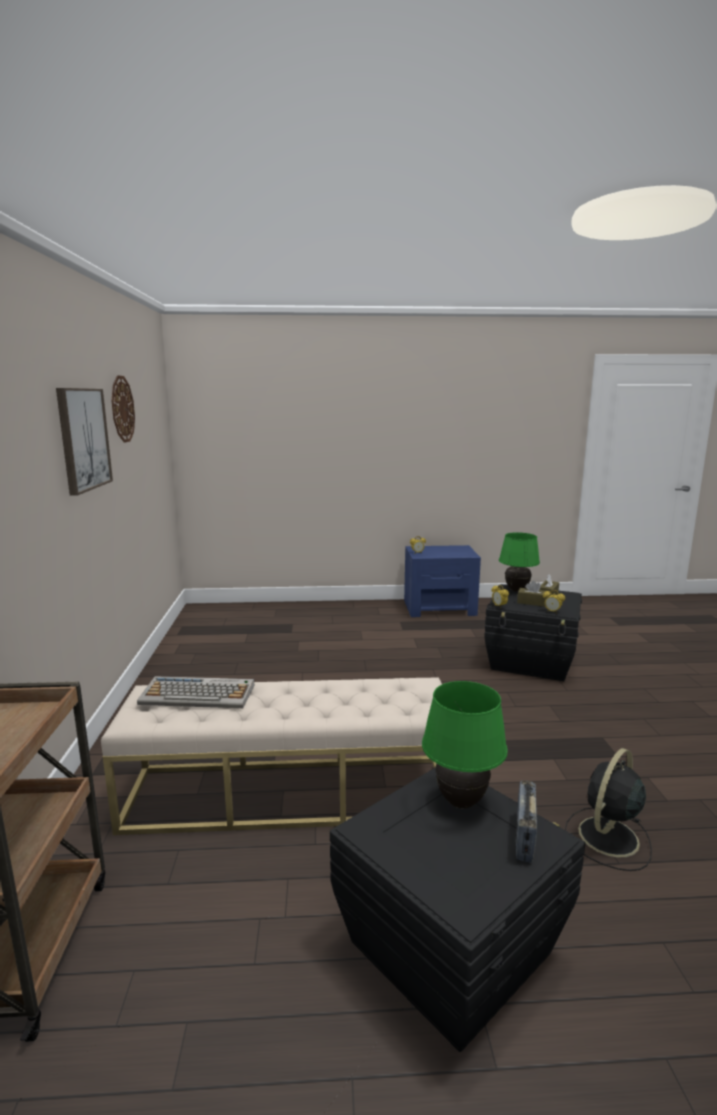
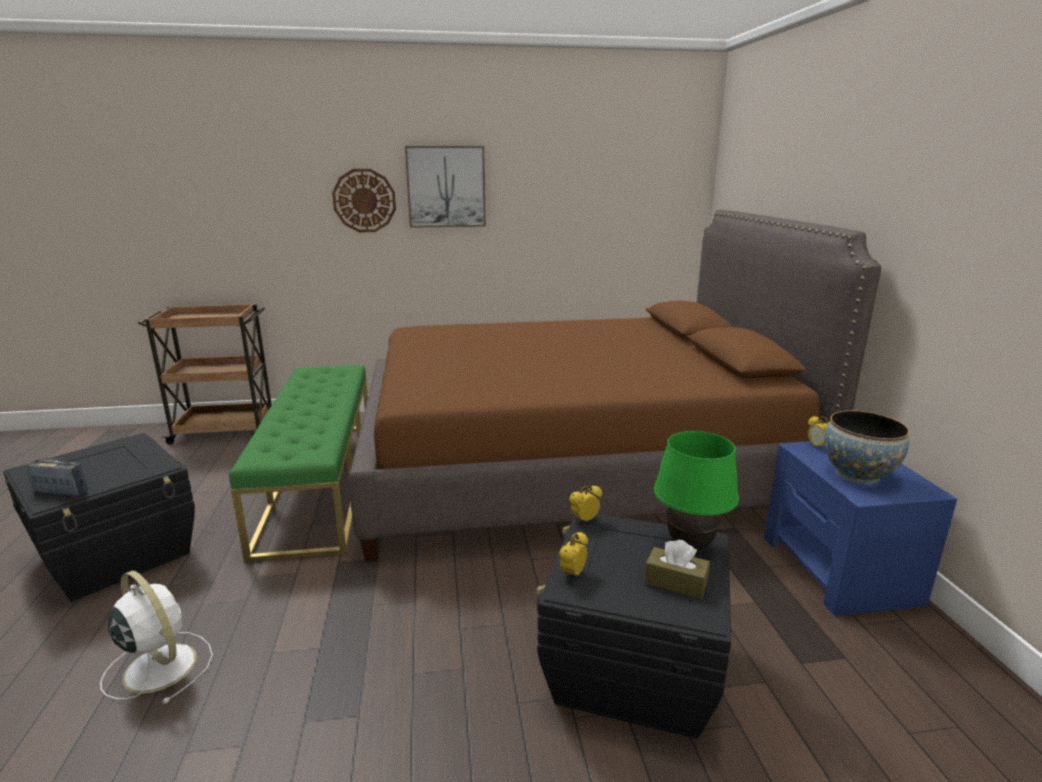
camera: 85 degrees right, 5 degrees up
(122, 409) = (545, 165): wall clock -> wall clock (364, 200)
(199, 694) = (333, 379): keyboard -> none
(290, 793) = (320, 482): beige bench -> green bench
(301, 658) = (571, 465): none -> brown bed
(449, 552) = (857, 475): none -> bowl
(460, 802) = (125, 470): green table lamp -> none
(532, 602) = (623, 558): brown tissue box -> none
(607, 838) = (159, 666): black fan -> white fan

